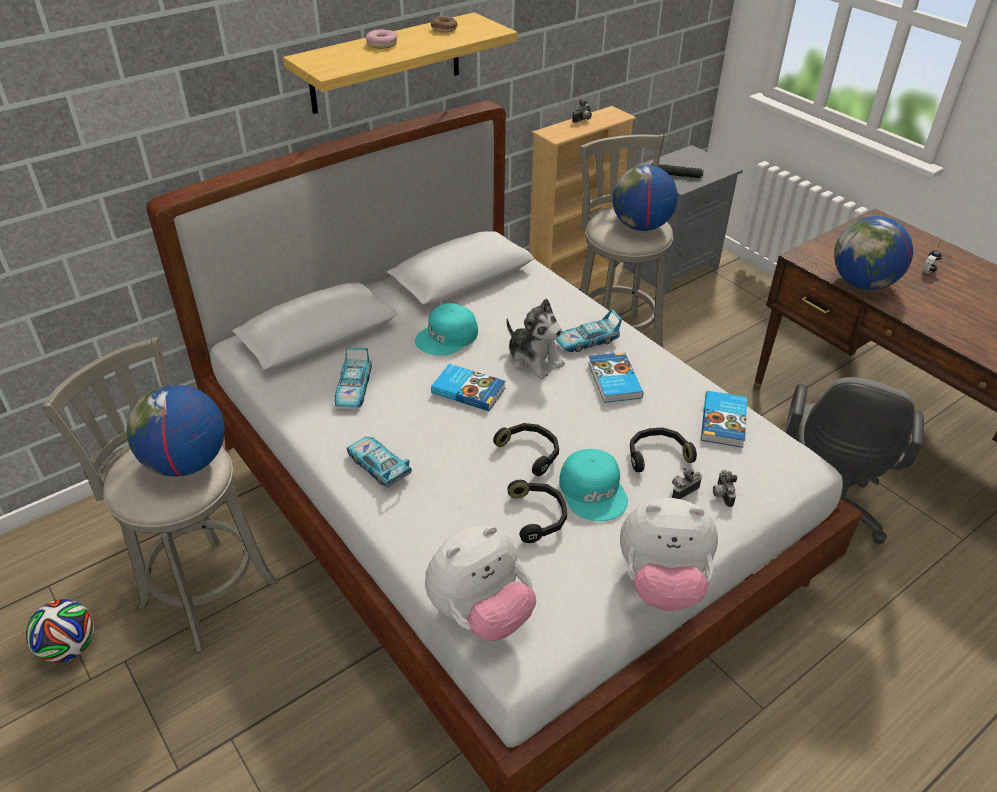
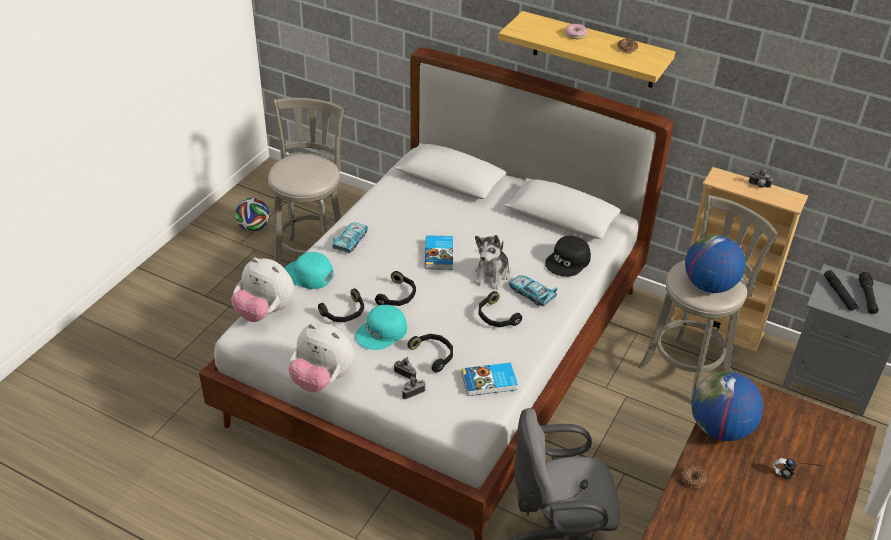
camera: 65 degrees right, 0 degrees up
(186, 463) = (310, 174): globe -> none
(353, 389) = (410, 210): toy car -> none
(447, 337) = (488, 230): turquoise cap -> turquoise cap (308, 275)
(546, 297) = (568, 261): none -> black cap
(613, 380) = (496, 317): book -> black headphones
(662, 583) = (322, 379): plush toy -> plush toy turned 45 degrees counterclockwise
(686, 165) = (867, 297): none -> black flashlight
(930, 322) = (693, 479): none -> donut

